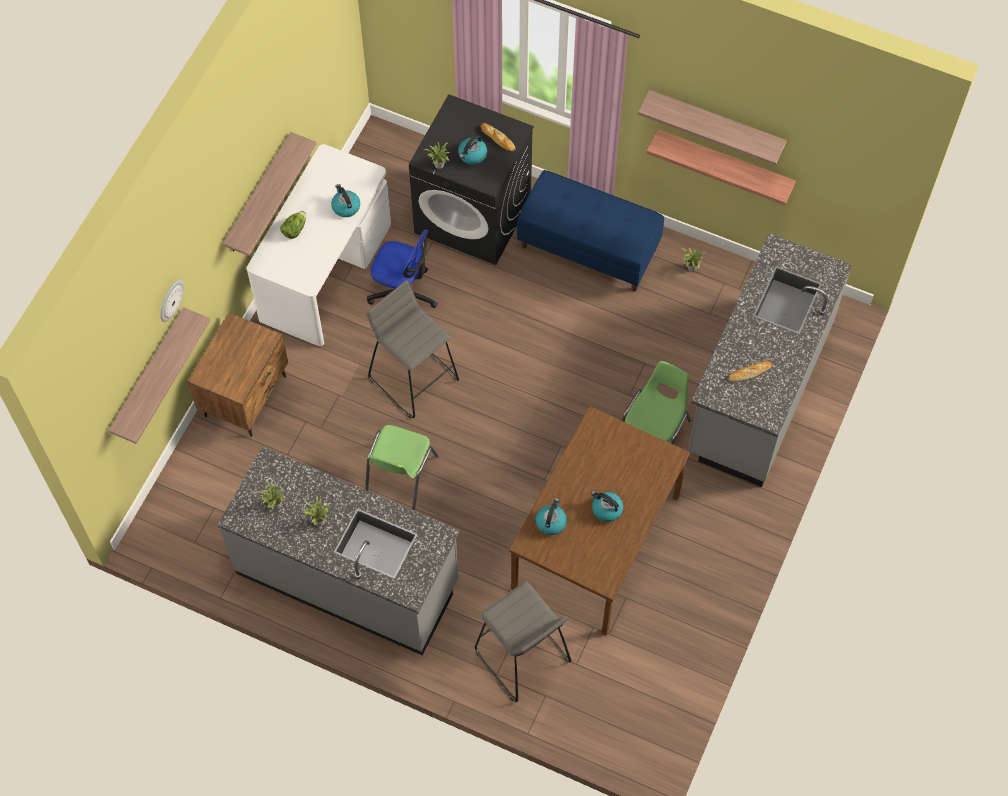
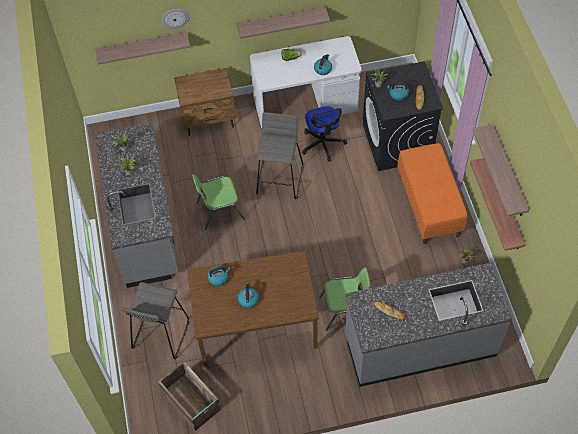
camera: 55 degrees right, 5 degrees down
(589, 248) = (429, 205): blue bench -> orange bench
(641, 680) = (191, 402): none -> crate

